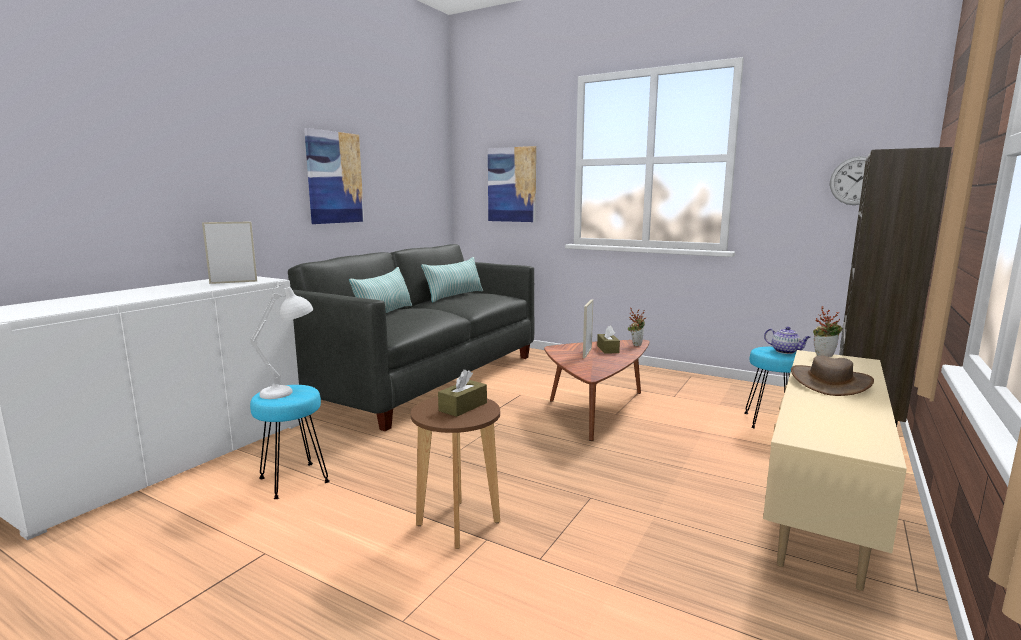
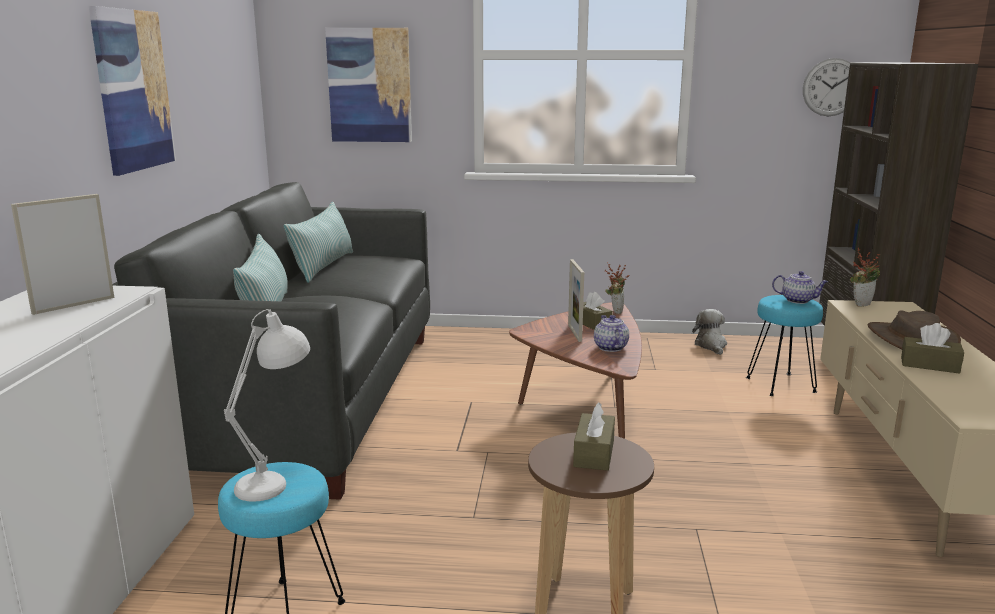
camera: 25 degrees left, 5 degrees up
(600, 364) = (610, 347): none -> teapot
(738, 388) = (711, 345): none -> plush toy
(817, 399) = (929, 365): none -> brown tissue box

